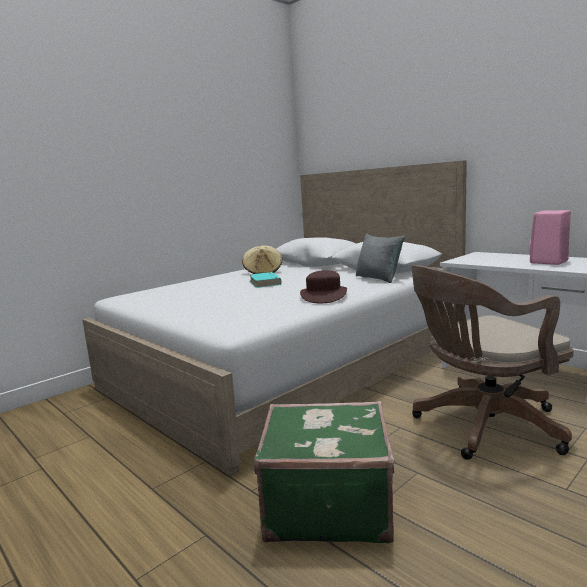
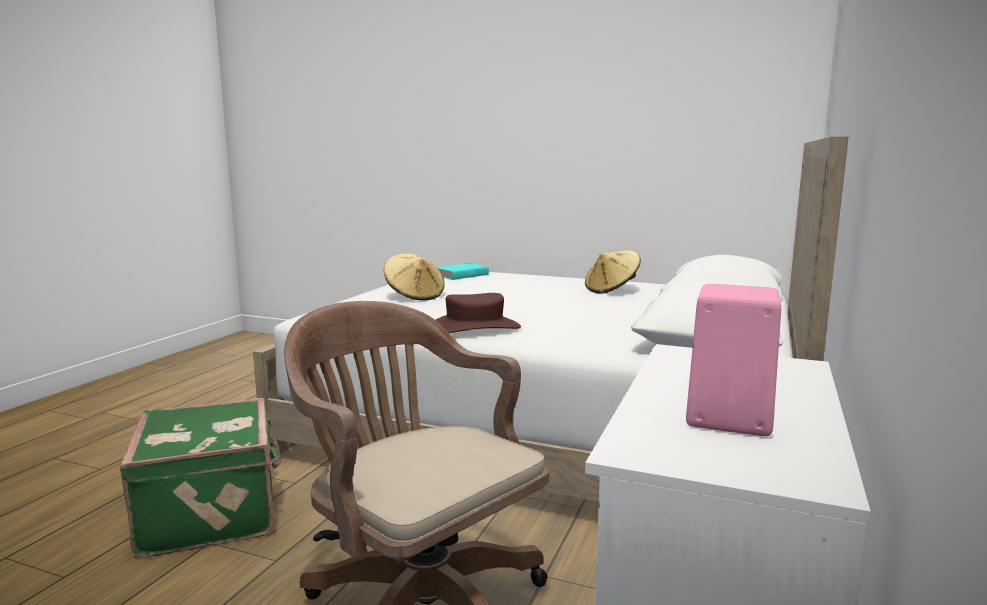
camera: 65 degrees right, 0 degrees up
(206, 304) = (414, 296): none -> beige hat
(265, 282) = (542, 299): turquoise book -> turquoise book (462, 275)
(378, 278) = (614, 341): grey pillow -> none

